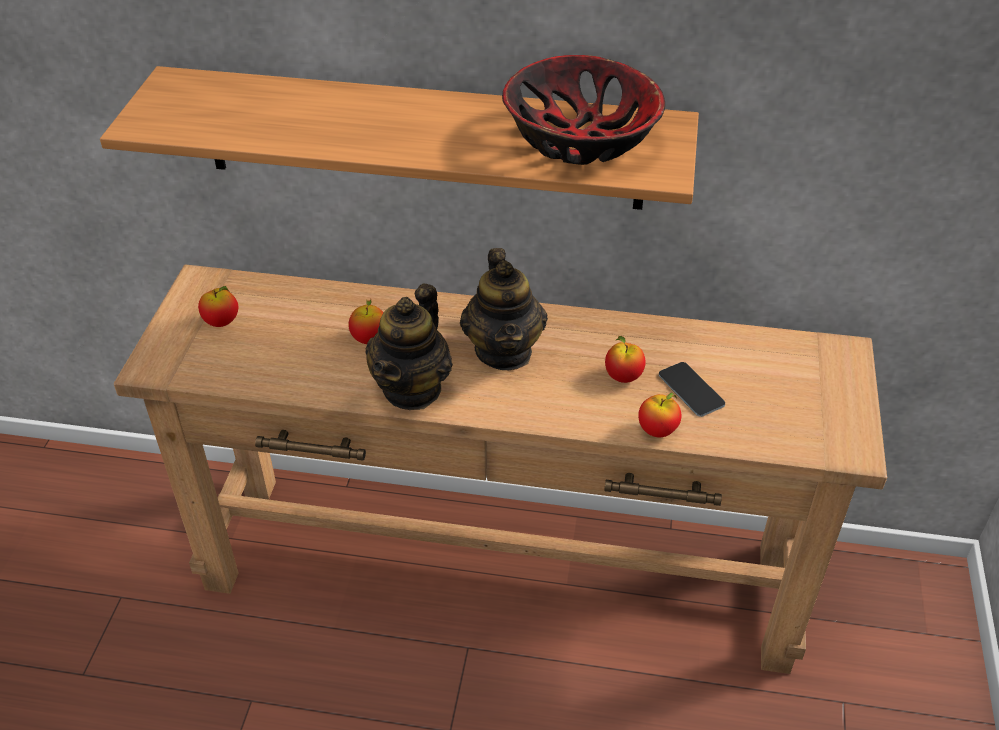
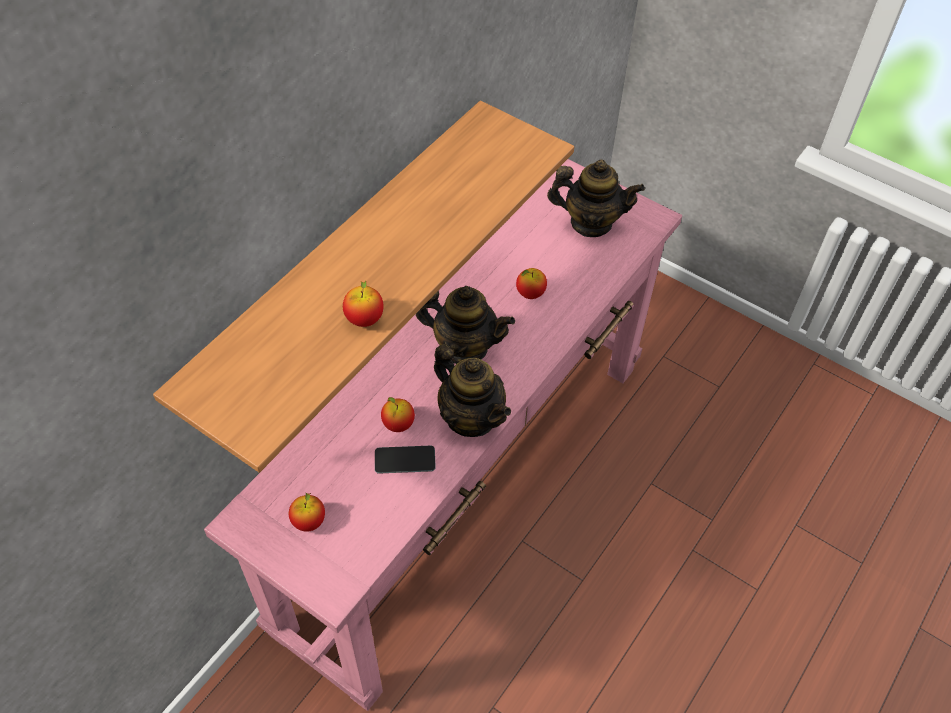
camera: 65 degrees left, 10 degrees up
(500, 569) = (467, 491): brown console table -> pink console table
(582, 139) = (476, 169): bowl -> none
(657, 431) = (589, 299): apple -> apple (364, 319)
(691, 389) = (562, 265): phone -> phone (405, 460)
(783, 392) = (590, 223): none -> teapot

